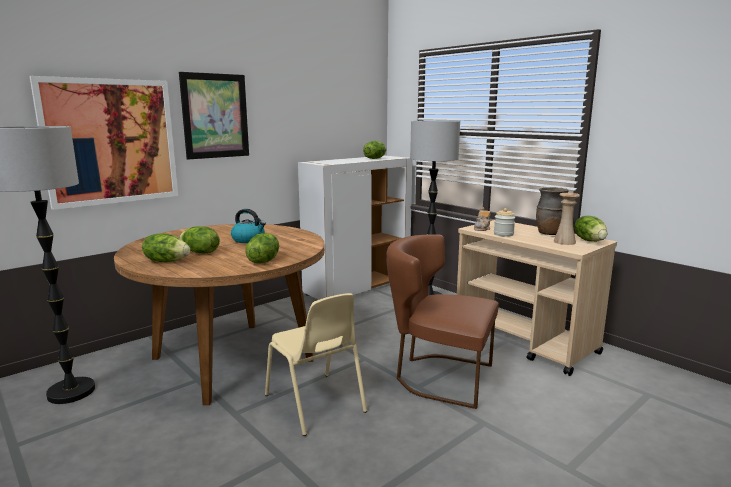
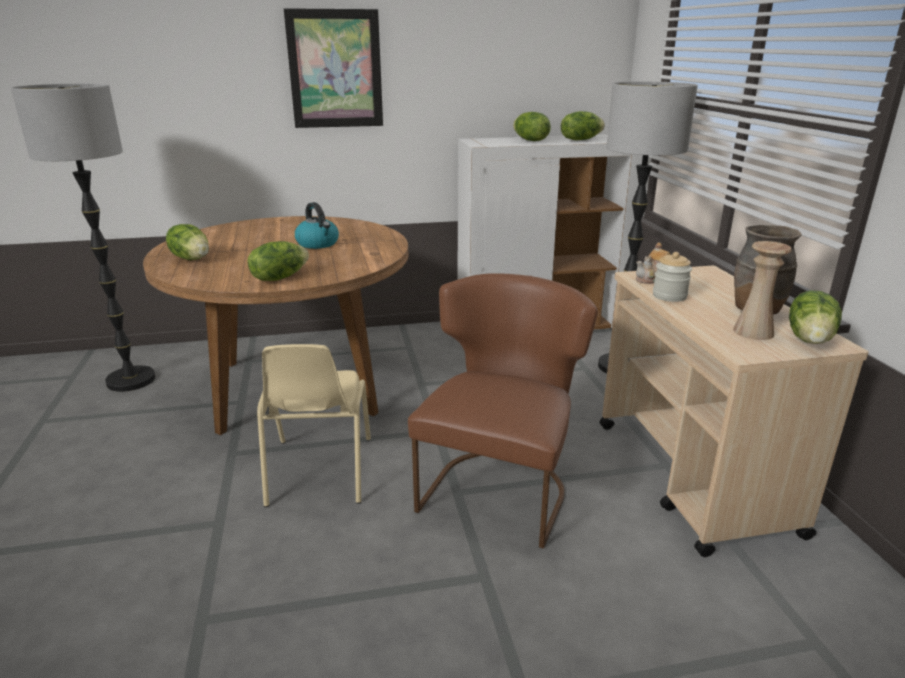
camera: 30 degrees right, 10 degrees up
(110, 142) = (199, 102): picture -> none
(200, 252) = (240, 253): lettuce -> lettuce (530, 140)
(438, 376) = (500, 487): brown chair -> brown chair turned 60 degrees clockwise

